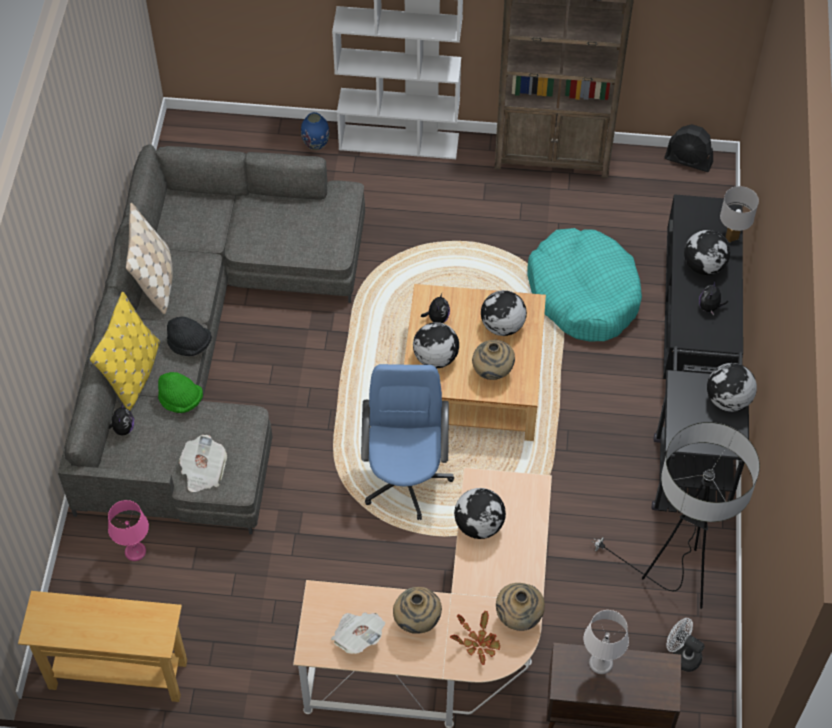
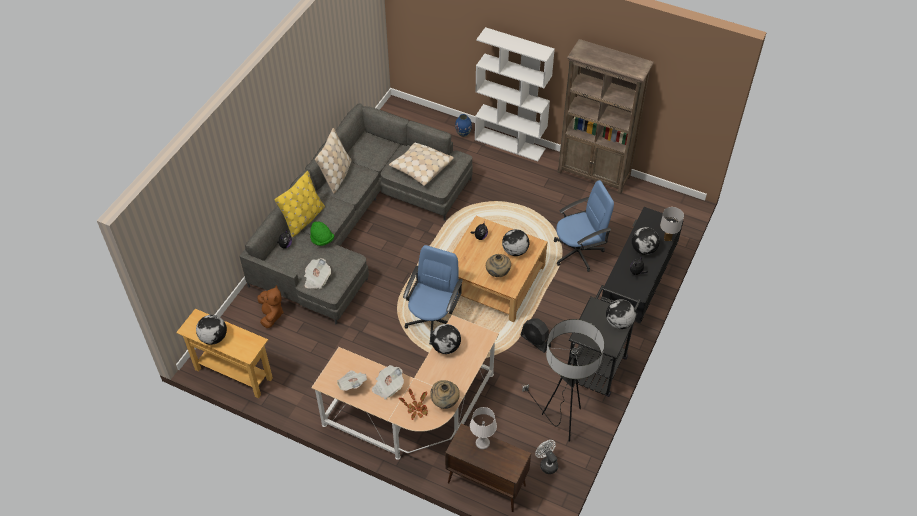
camera: 20 degrees right, 5 degrees down
(135, 552) = (271, 315): pink table lamp -> brown plush toy
(190, 344) = (340, 213): black hat -> none
(289, 225) = (421, 167): none -> beige pillow
(417, 622) = (387, 387): beige vase -> newspaper
(435, 358) = (469, 257): globe -> globe (213, 337)
(583, 294) = (578, 252): turquoise dog bed -> blue office chair
(688, 160) = (673, 197): black fan -> black fan (535, 341)

